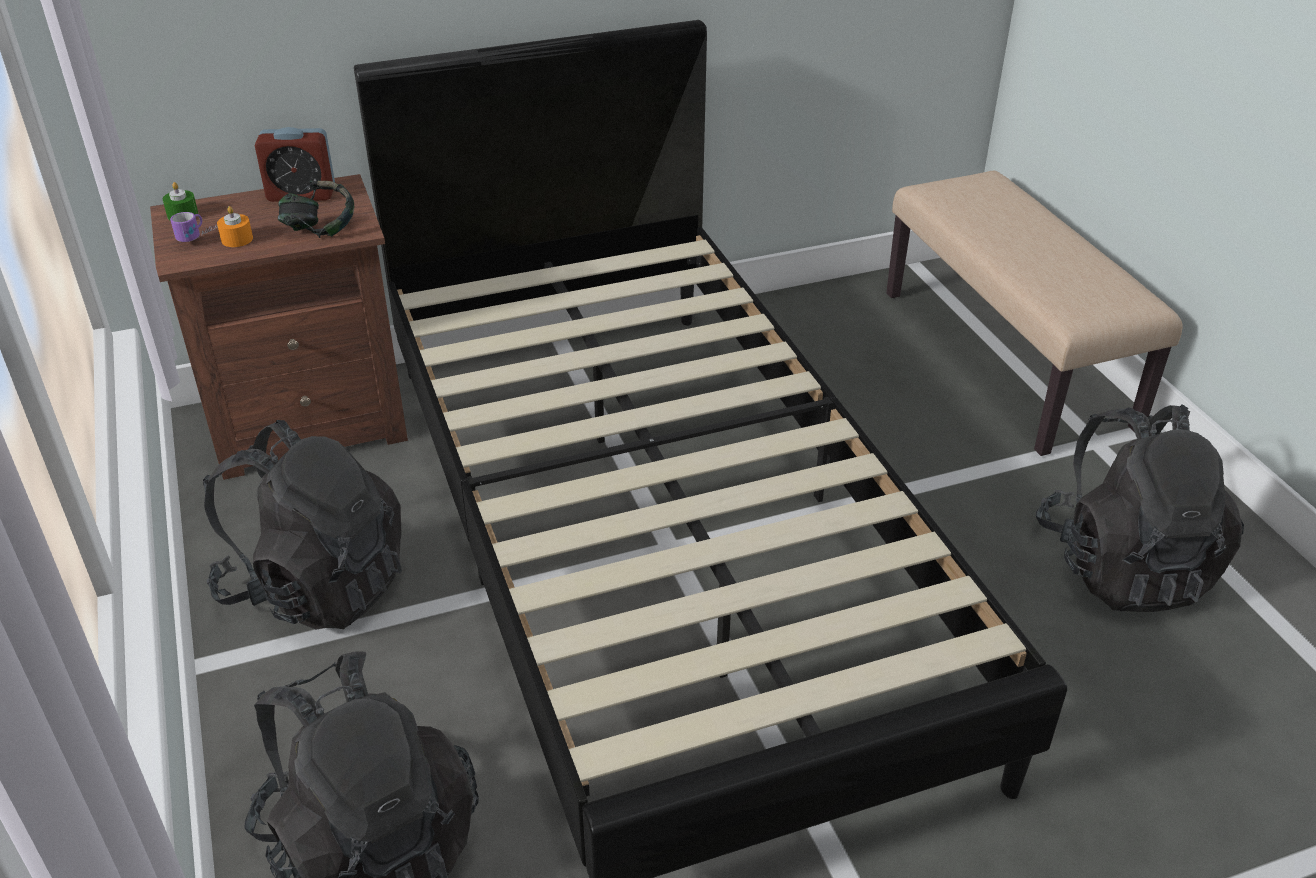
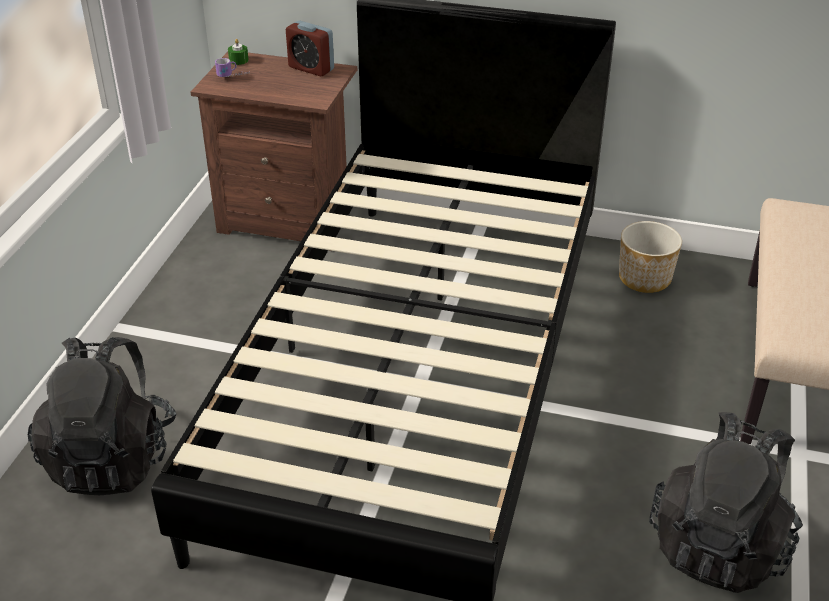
camera: 35 degrees right, 0 degrees up
(237, 239) = (250, 84): orange candle -> none
(317, 586) = (208, 313): black backpack -> none
(320, 230) = (297, 94): headphones -> none
(789, 331) = (645, 279): none -> planter

